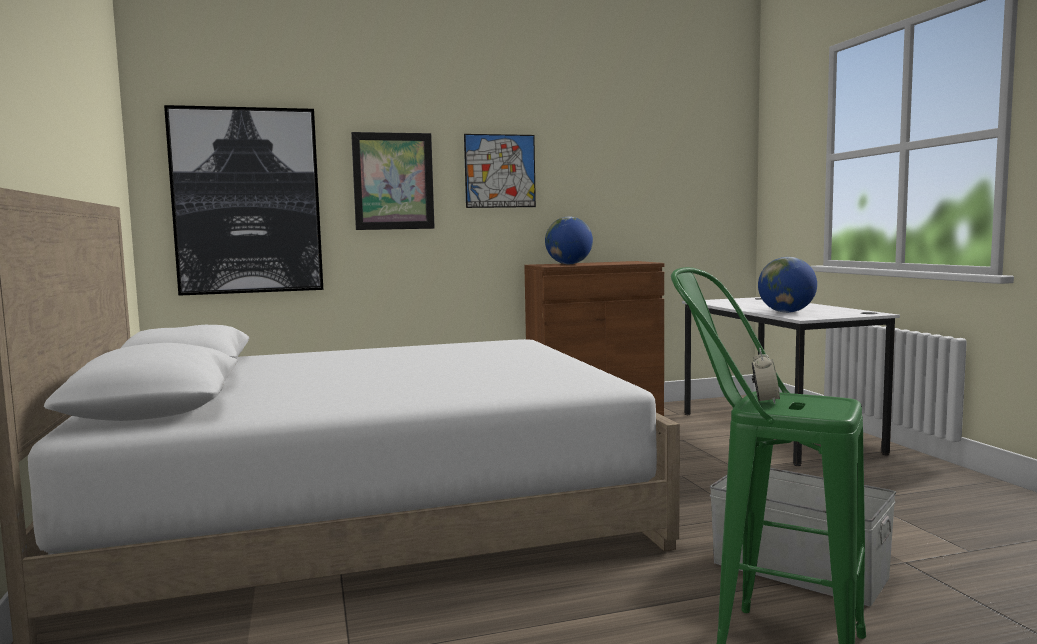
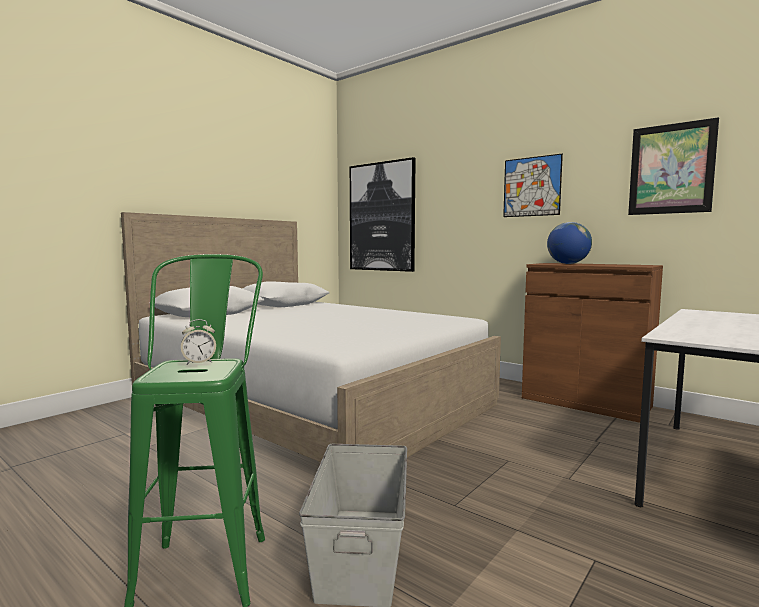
camera: 55 degrees right, 0 degrees up
(393, 181) = (456, 200): picture -> picture (671, 169)
(786, 312) = (695, 330): globe -> none

